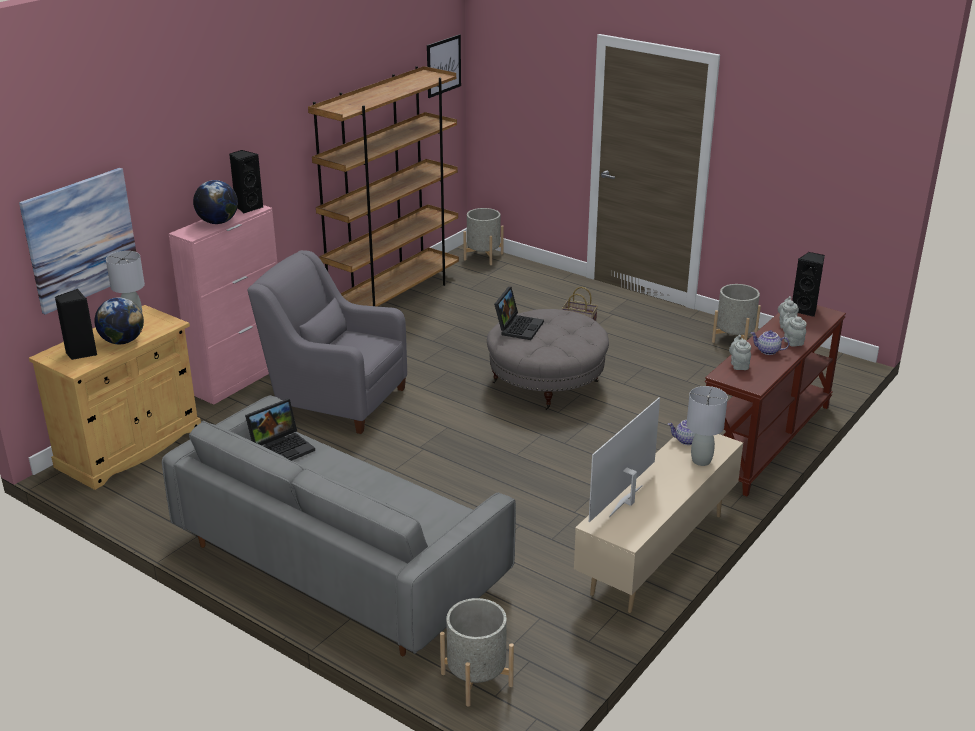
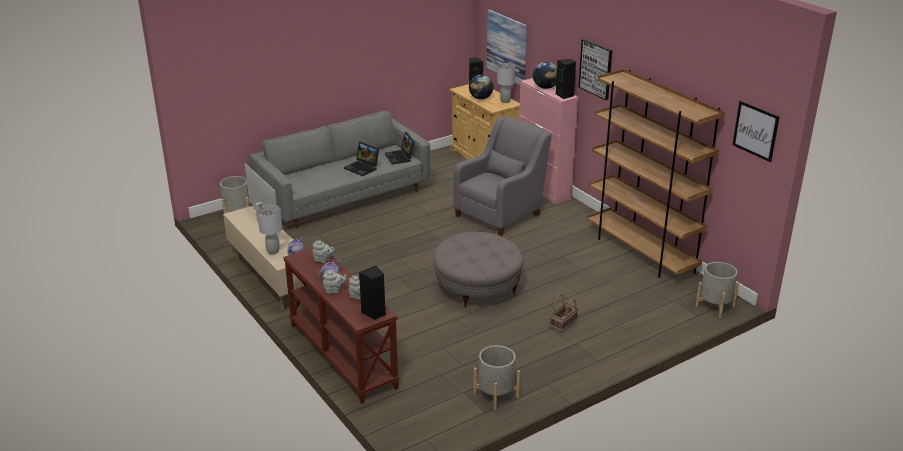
camera: 110 degrees right, 0 degrees up
(259, 141) = (596, 69): none -> picture
(518, 327) = (490, 240): laptop -> laptop (363, 168)

